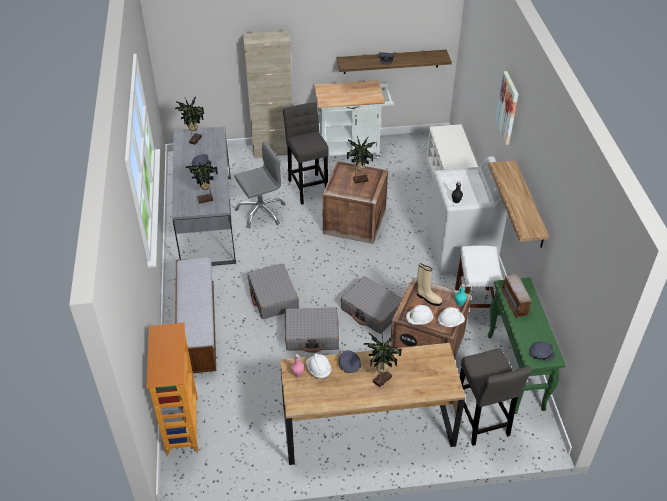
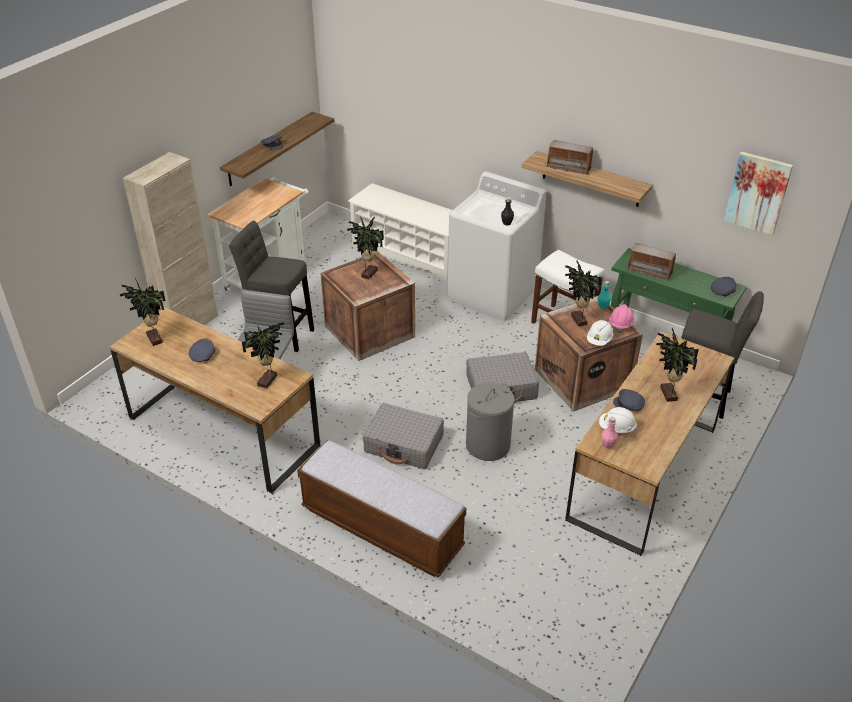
camera: 50 degrees left, 5 degrees down
(181, 425) = (509, 618): bookcase -> none
(207, 220) = (223, 431): grey desk -> brown desk
(312, 335) = (488, 445): grey suitcase -> grey laundry basket
(428, 298) = (577, 320): beige boot -> potted plant
(450, 322) = (620, 324): white hard hat -> pink hard hat
(508, 108) = (494, 105): picture -> picture (757, 193)
(514, 185) = (569, 167): none -> radio

